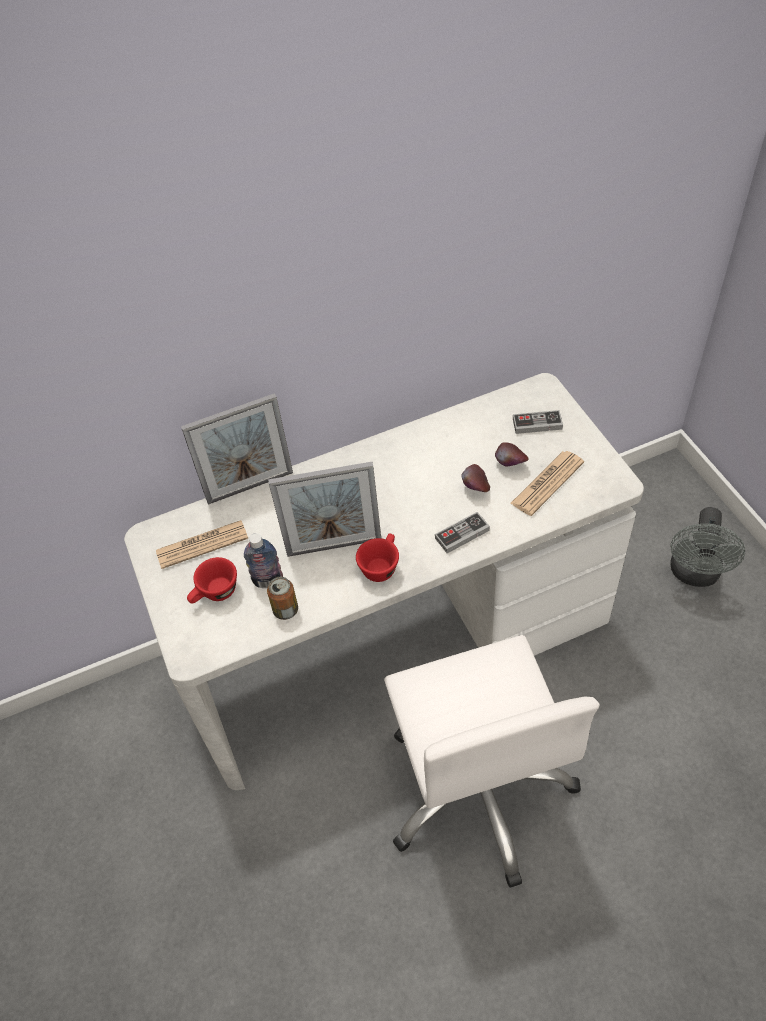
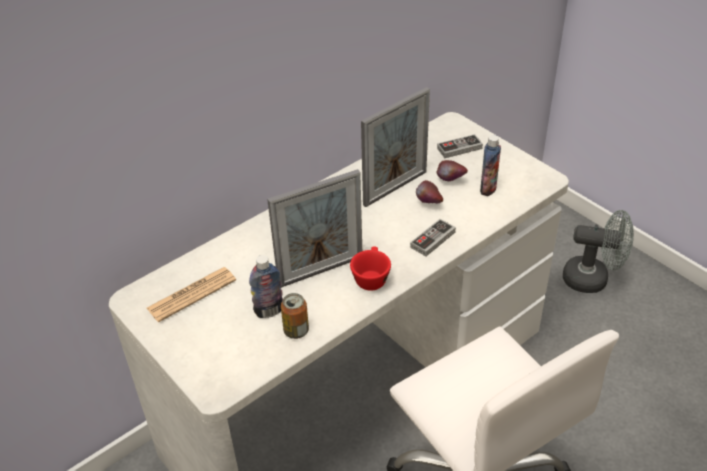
camera: 20 degrees left, 10 degrees down
(215, 594) = (221, 332): red cup -> none
(250, 487) = (220, 239): picture frame -> picture frame (395, 188)
(547, 483) = (488, 189): newspaper -> bottle
(695, 574) = (593, 279): grey fan -> grey fan turned 75 degrees counterclockwise

